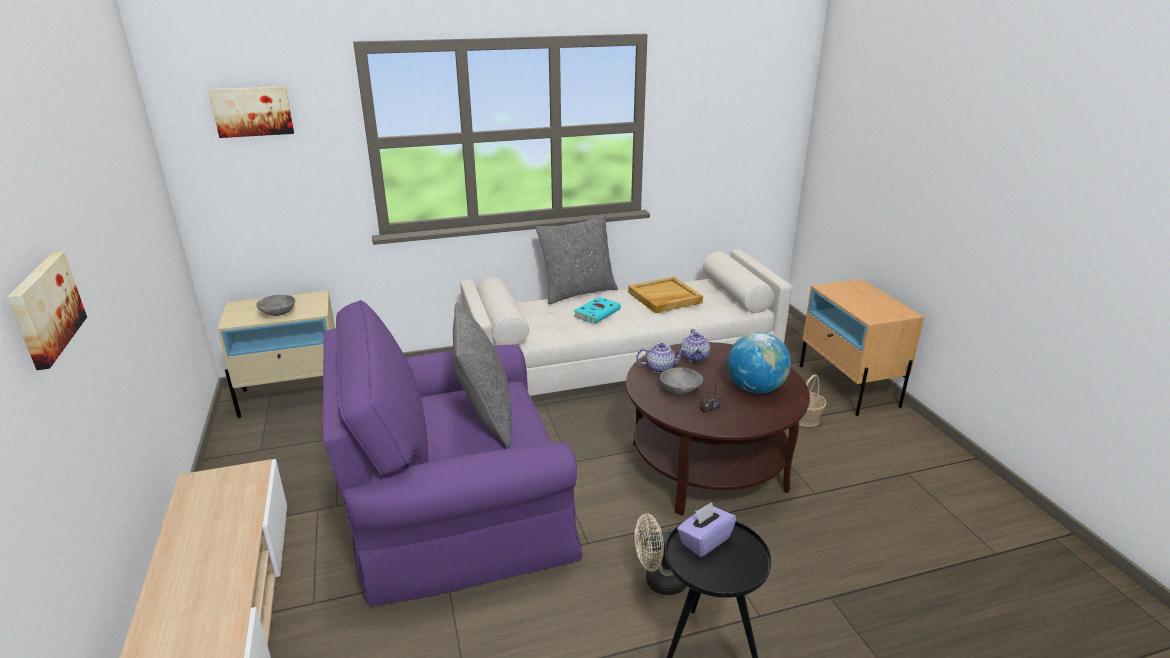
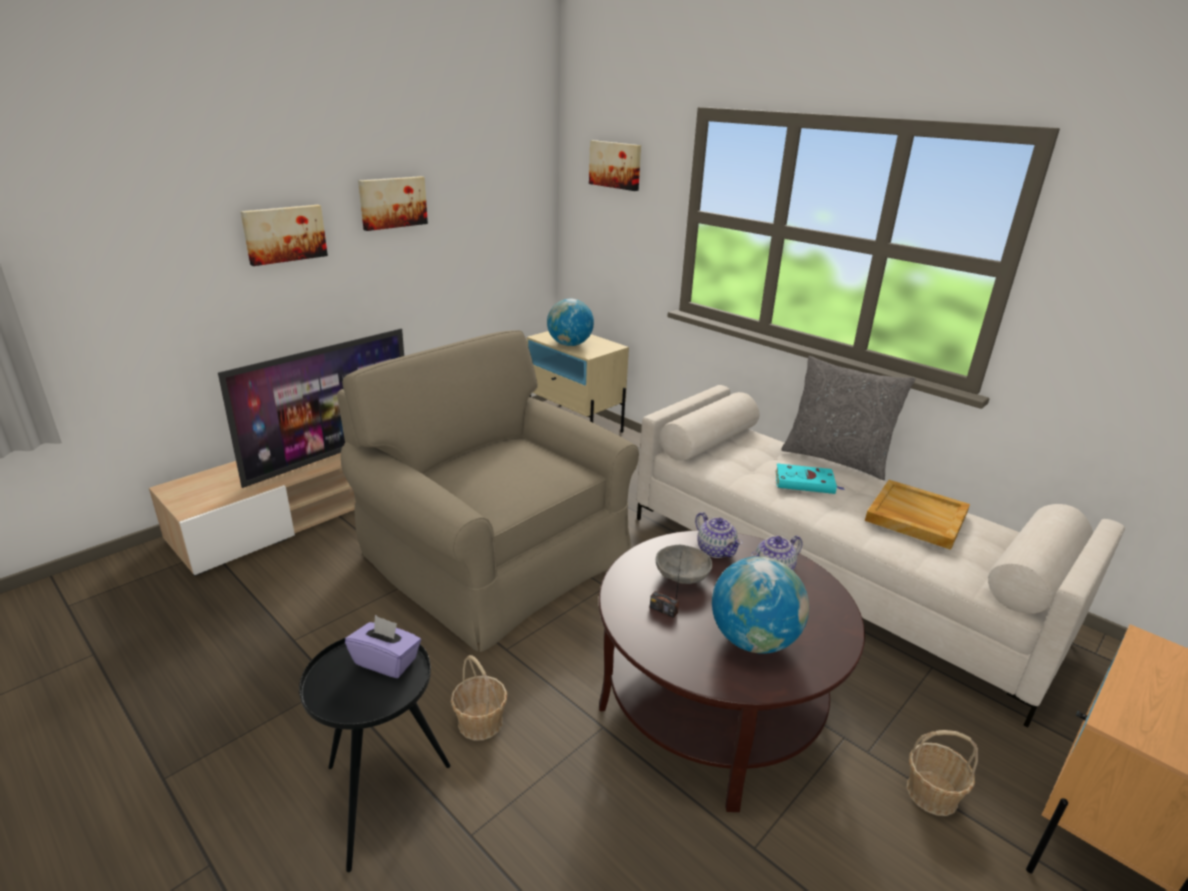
camera: 60 degrees right, 0 degrees up
(91, 221) = (392, 202): none -> picture
(222, 552) = (332, 454): none -> television
(277, 313) = (569, 344): grey bowl -> globe
(457, 513) = (493, 555): purple armchair -> beige armchair
(485, 418) = (512, 475): grey pillow -> none
(658, 581) = (480, 722): beige fan -> basket

